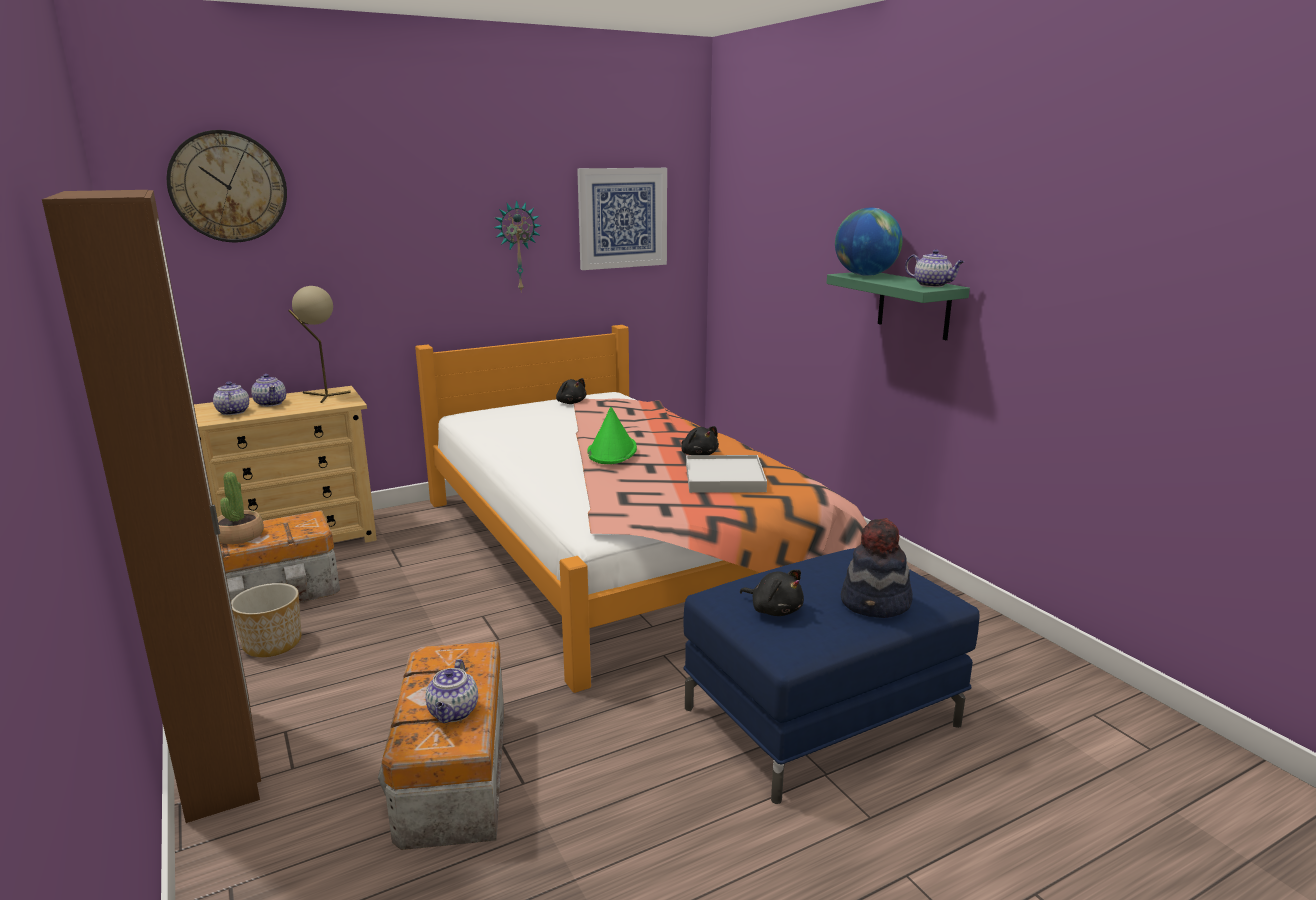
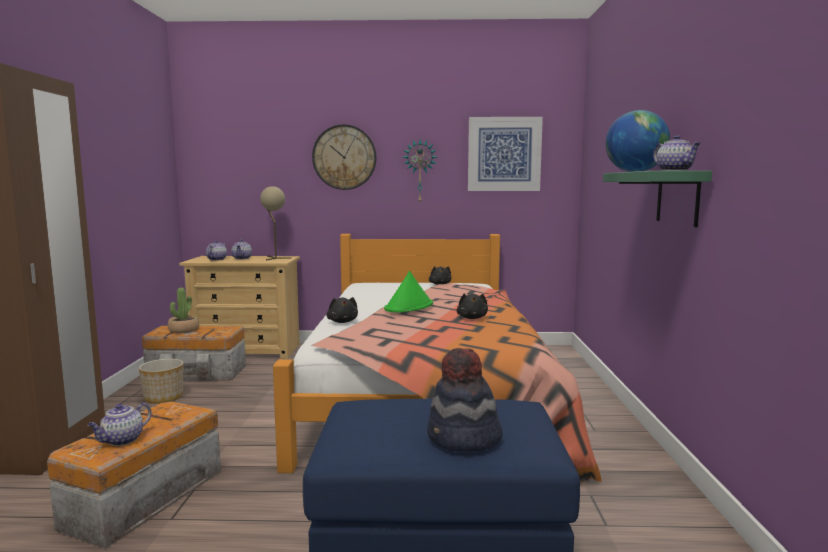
camera: 30 degrees right, 10 degrees down
(228, 187) = (240, 127): wall clock -> wall clock (344, 157)
(724, 478) = (465, 332): white tray -> none
(774, 610) = (372, 423): black plush toy -> black plush toy (342, 322)

